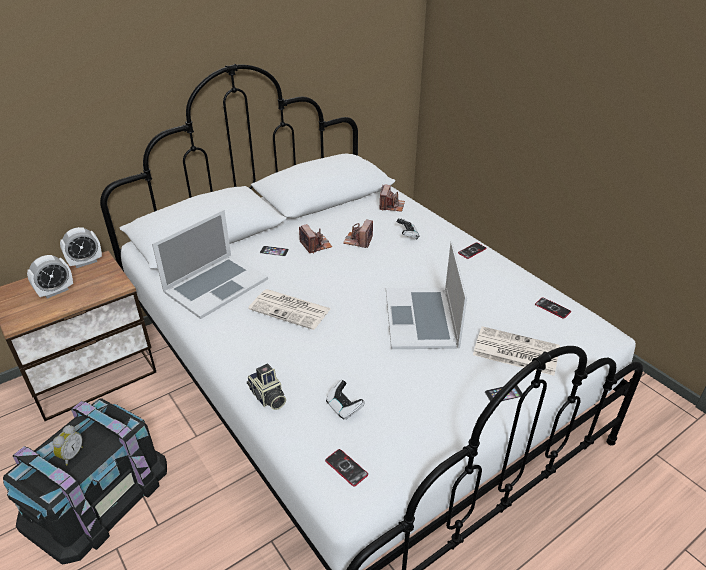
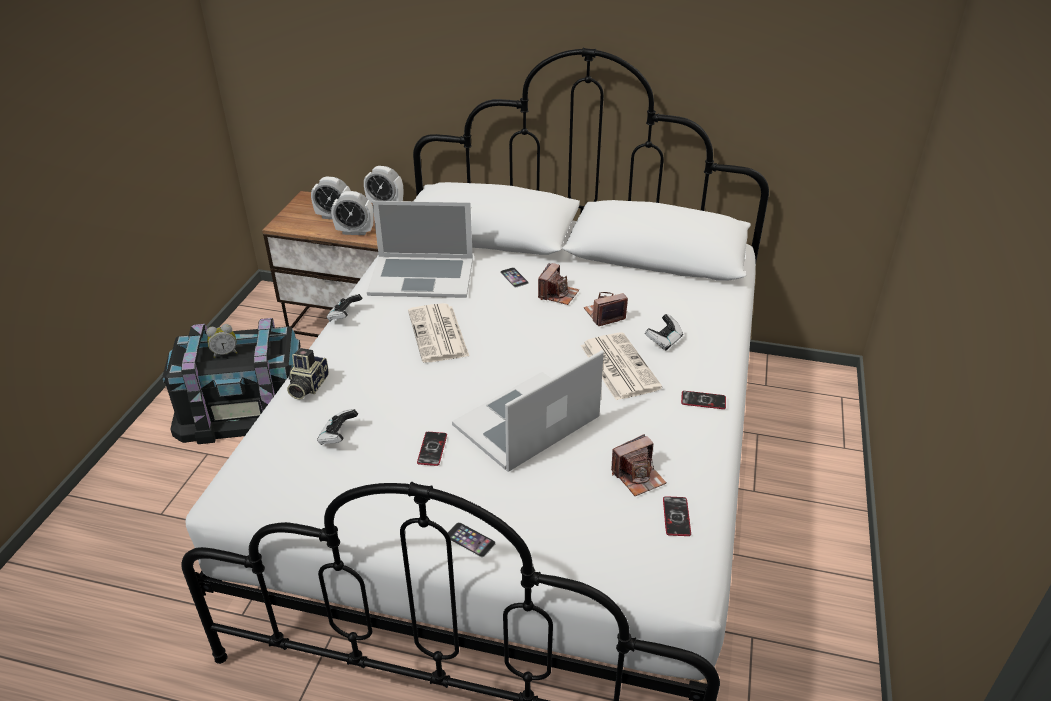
camera: 50 degrees right, 0 degrees up
(94, 291) = (355, 232): none -> alarm clock
(209, 341) = (344, 316): none -> game controller
(346, 468) = (263, 477): phone -> phone (432, 449)
(391, 206) = (704, 302): camera -> camera (638, 476)
(514, 351) = (552, 518): newspaper -> newspaper (618, 366)

